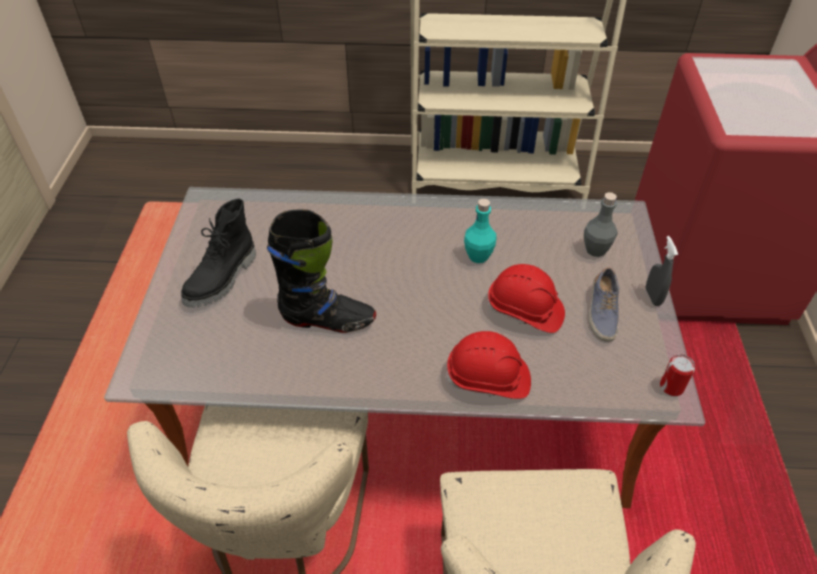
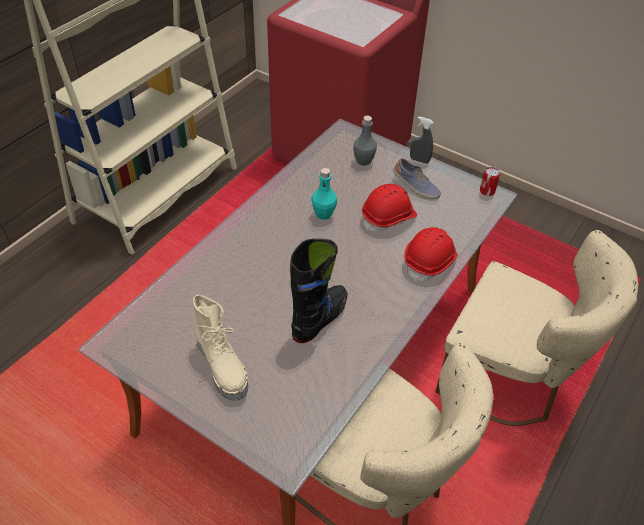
camera: 60 degrees left, 0 degrees up
(223, 279) = (223, 366): black boot -> beige boot

